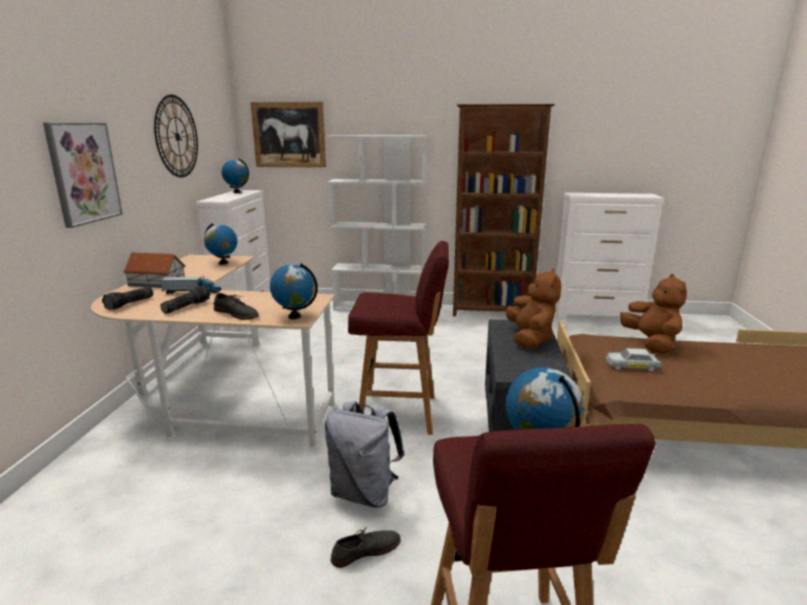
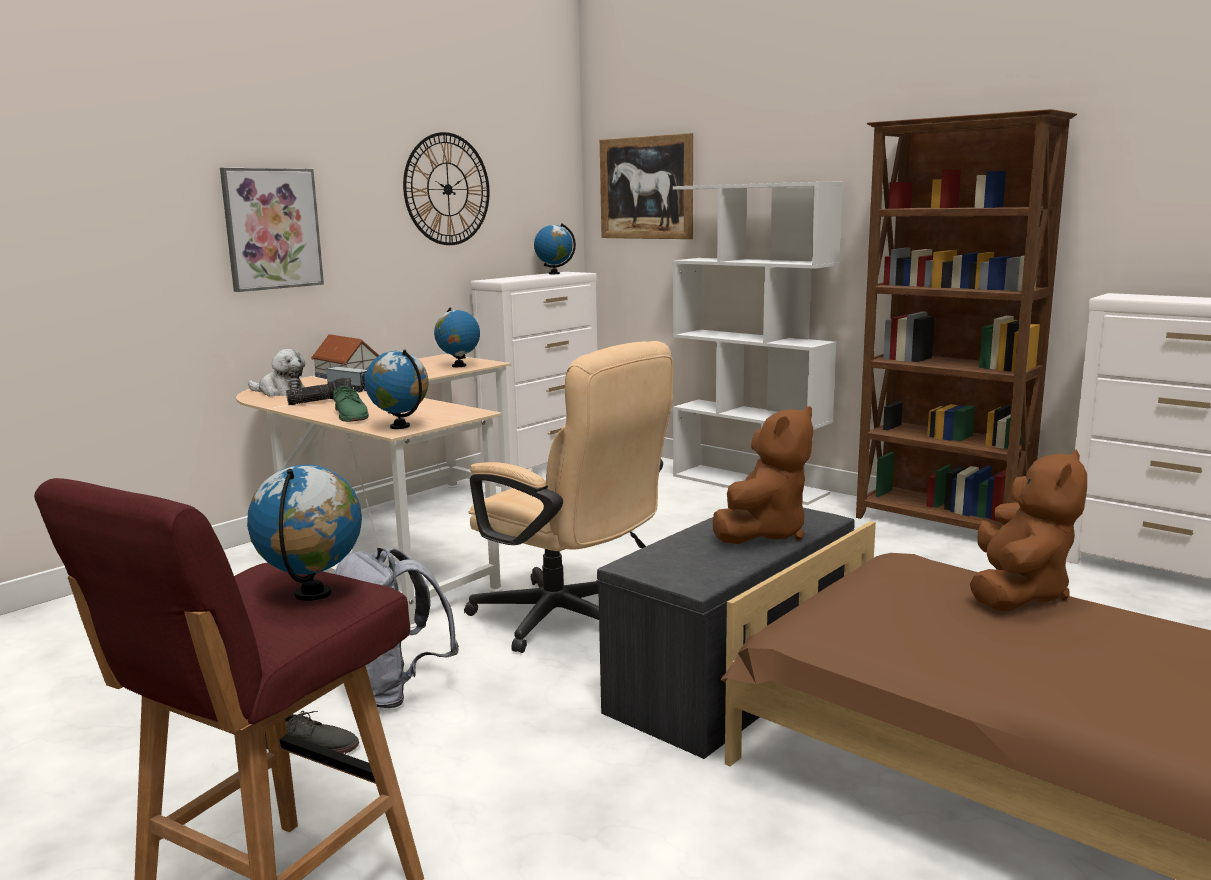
camera: 35 degrees right, 5 degrees down
(130, 304) = (280, 392): flashlight -> plush toy
(237, 313) = (351, 415): grey shoe -> green shoe
(400, 413) = (569, 621): red stool -> beige office chair
(632, 366) = (893, 613): white toy car -> none

